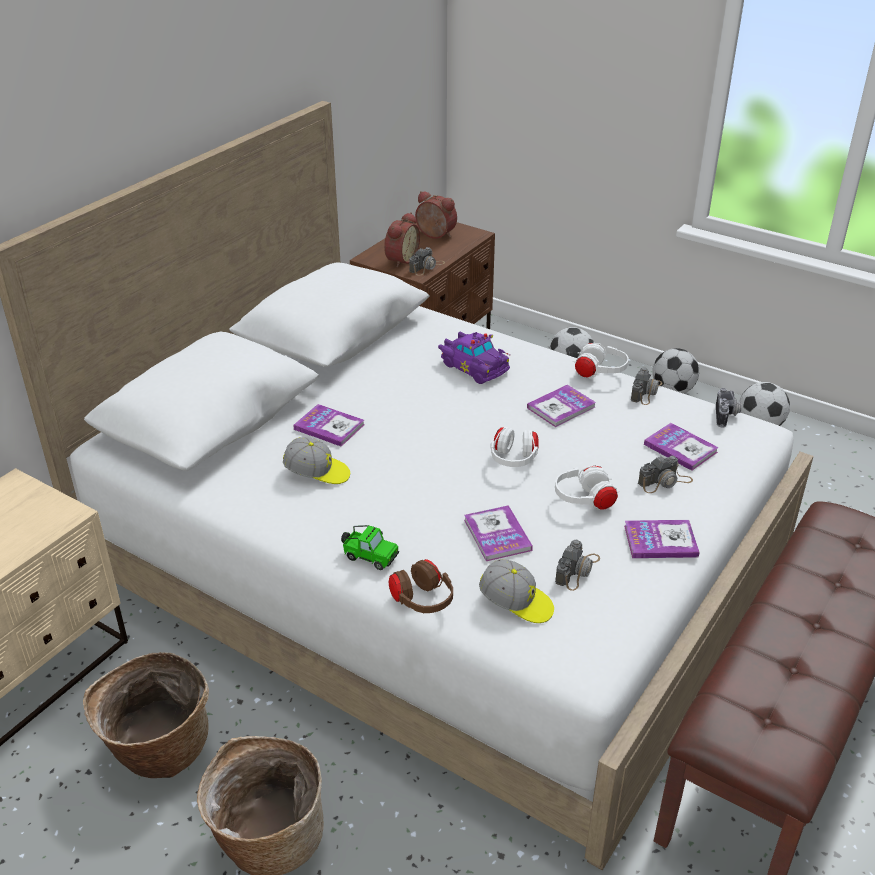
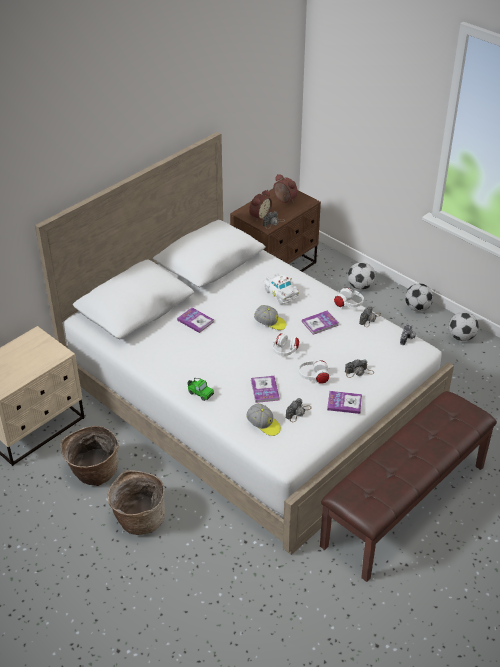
camera: 10 degrees right, 5 degrees up
(317, 473) = (184, 346): cap -> cap (270, 323)
(422, 601) = (219, 418): brown headphones -> none
(474, 366) = (281, 292): purple toy car -> white toy car
(680, 448) = (375, 354): book -> none

